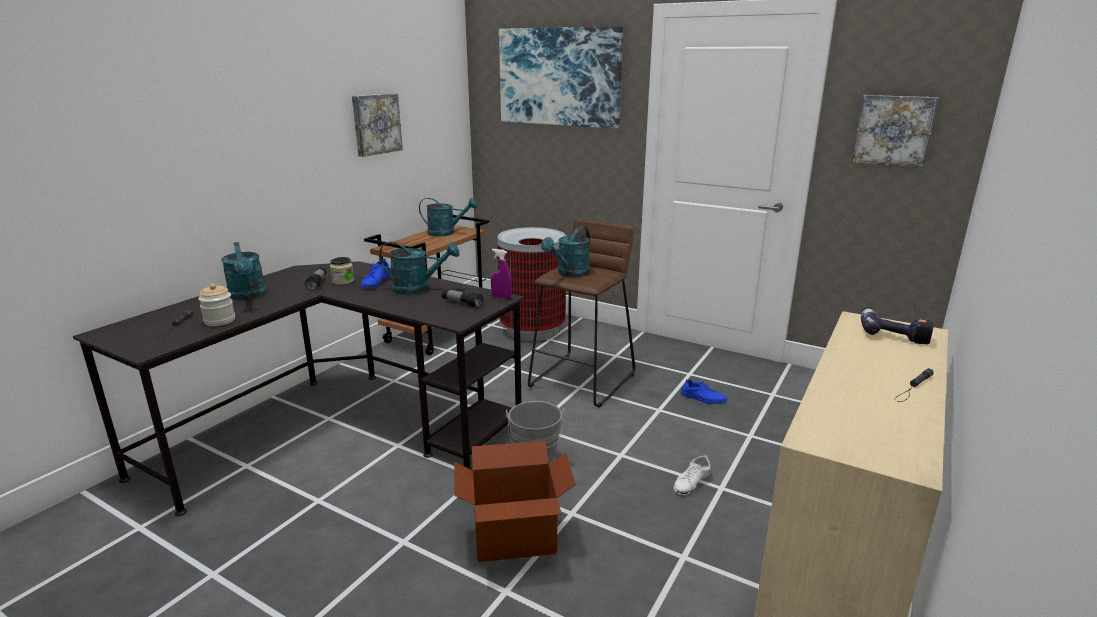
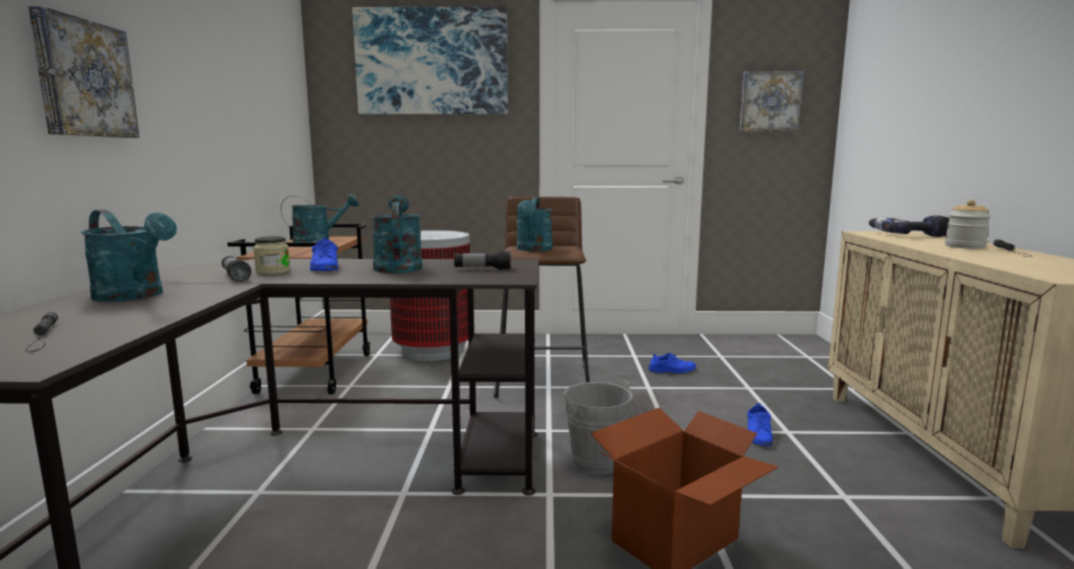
camera: 30 degrees left, 10 degrees down
(219, 321) = (131, 320): jar -> jar (964, 246)
(375, 124) = (231, 90): picture -> picture (82, 79)
(418, 289) = (398, 266): turquoise watering can -> turquoise watering can turned 75 degrees counterclockwise
(501, 297) = (517, 261): purple spray bottle -> none
(691, 482) = (759, 435): white shoe -> blue shoe

